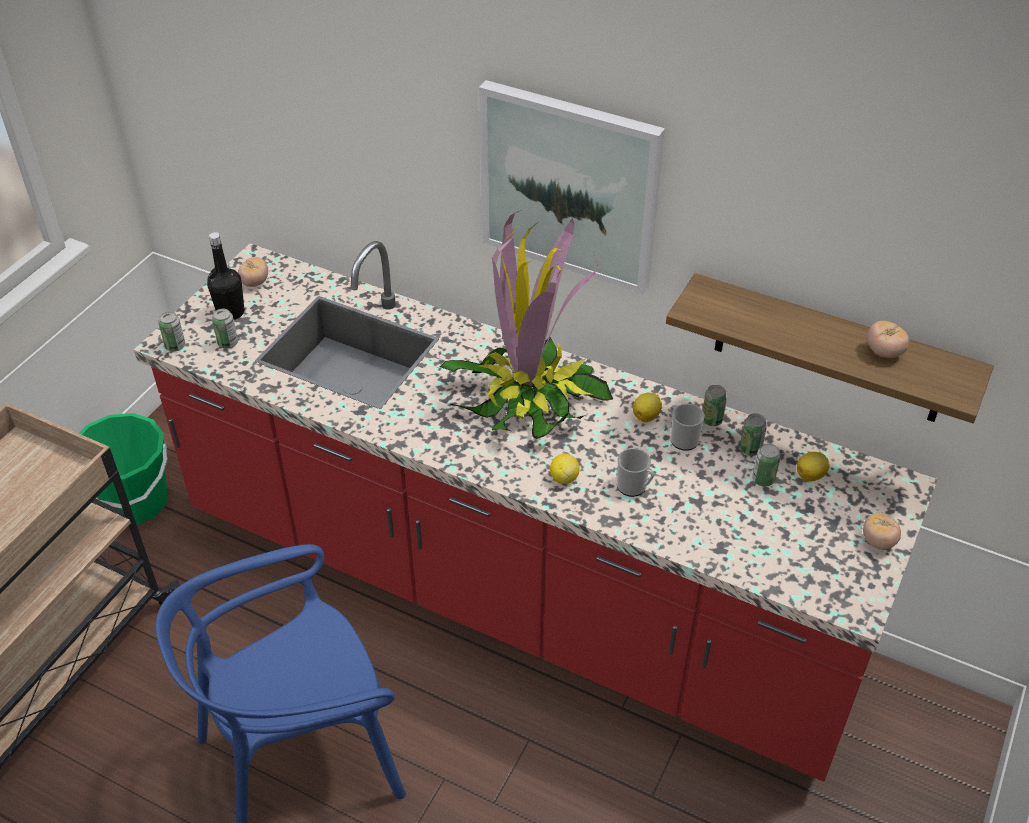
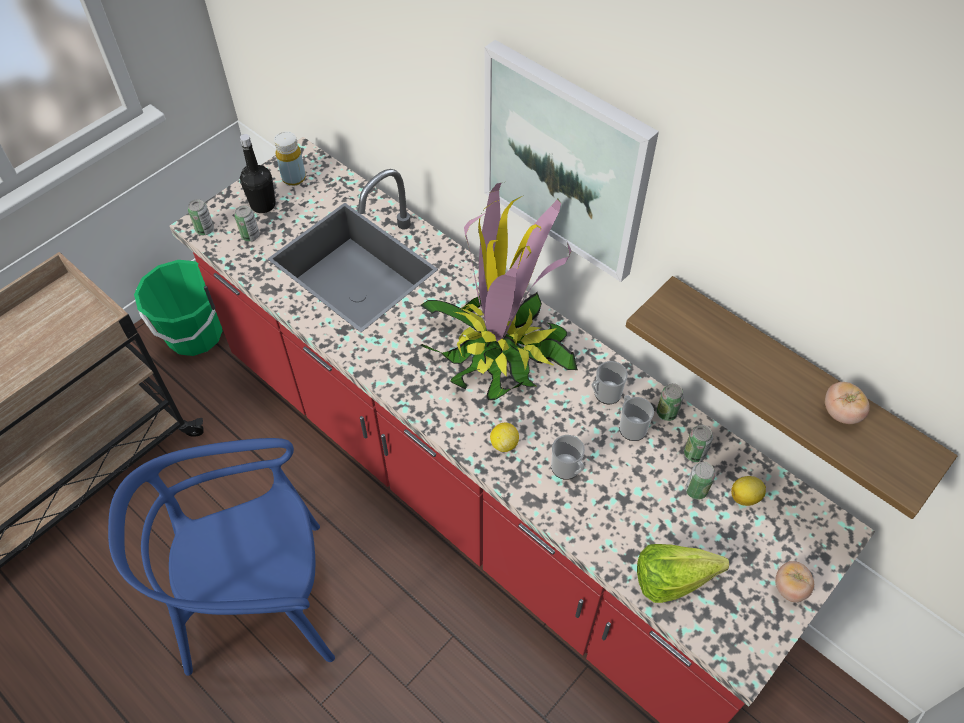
camera: 15 degrees right, 10 degrees up
(255, 282) = (294, 178): tomato -> yellow bottle
(646, 416) = (605, 394): lemon -> mug
(775, 558) = (679, 580): none -> lettuce

